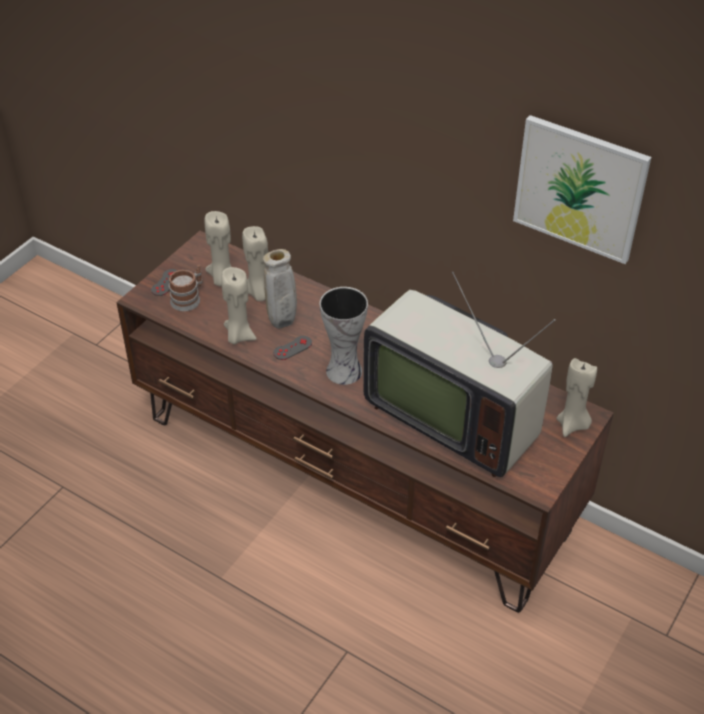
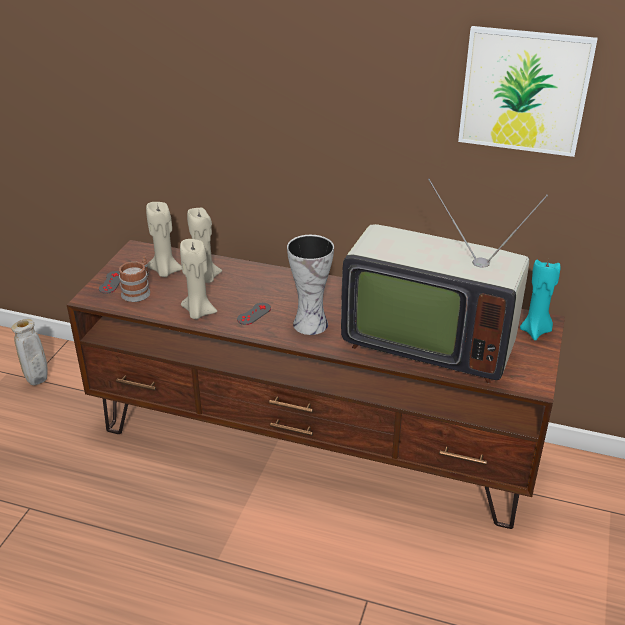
camera: 15 degrees left, 10 degrees down
(282, 324) = (236, 297): beige vase -> beige vase (38, 382)
(572, 425) = (536, 331): beige candle -> turquoise candle

